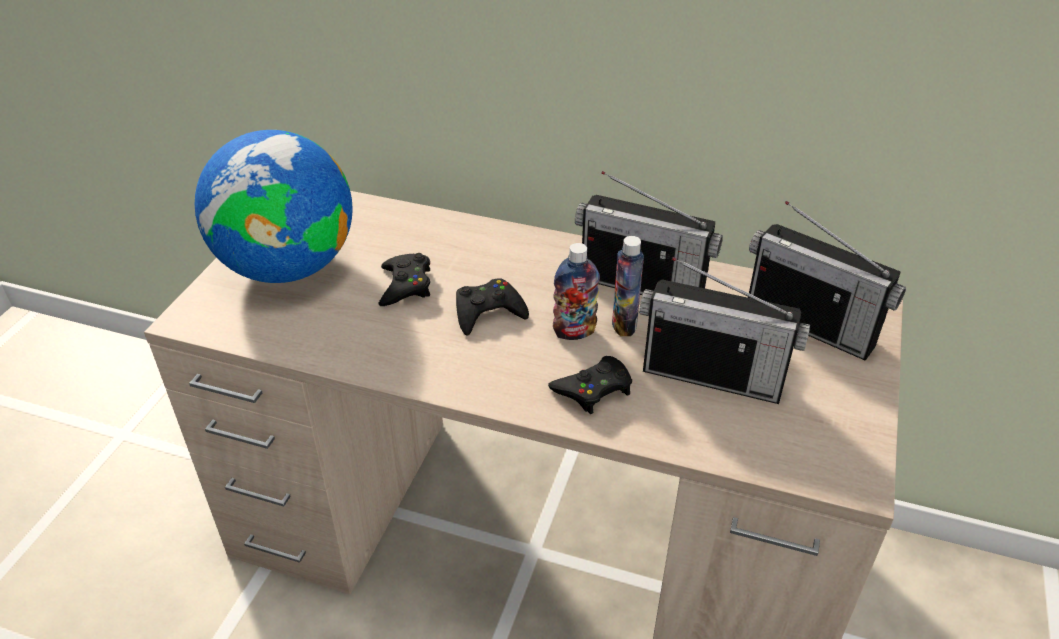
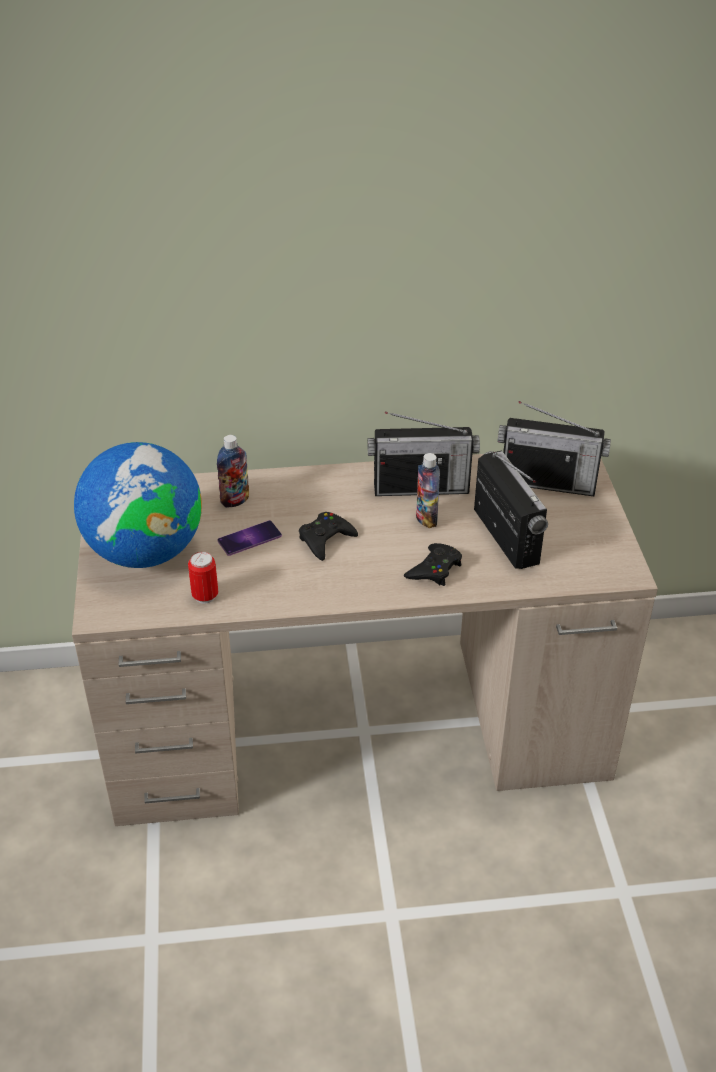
camera: 25 degrees left, 0 degrees up
(308, 334) = (205, 596): none -> can
(405, 285) = (249, 538): black game controller -> phone
(574, 332) = (396, 535): bottle -> bottle (235, 500)
(712, 376) = (505, 536): radio -> radio turned 105 degrees counterclockwise

